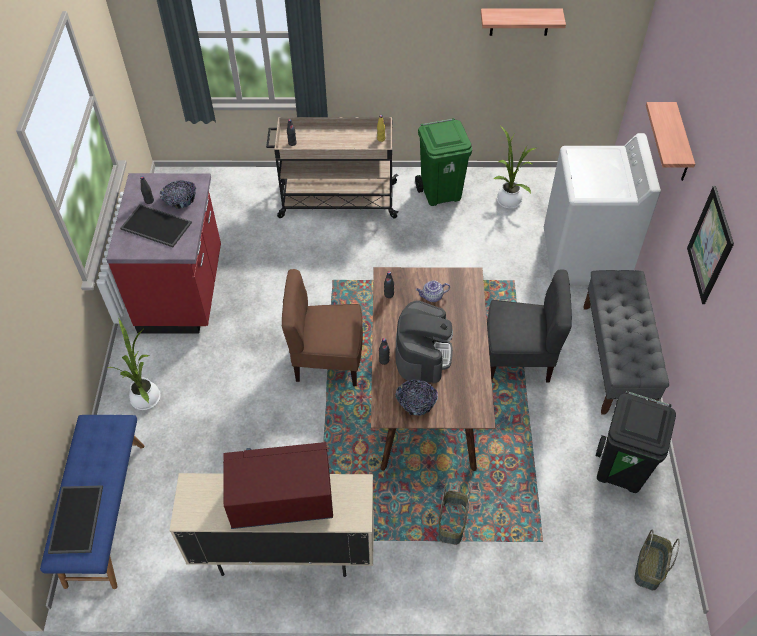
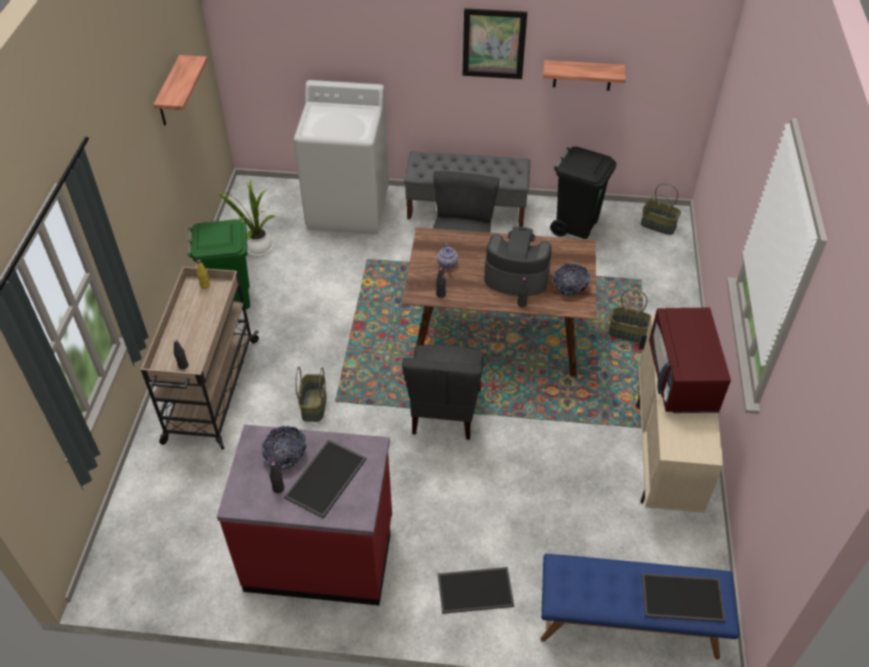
camera: 85 degrees left, 5 degrees down
(146, 396) = (476, 589): potted plant -> tray
(327, 266) = (313, 405): none -> basket
(327, 360) = (444, 411): brown chair -> grey chair
(681, 145) = (376, 36): shelf -> shelf (582, 75)

